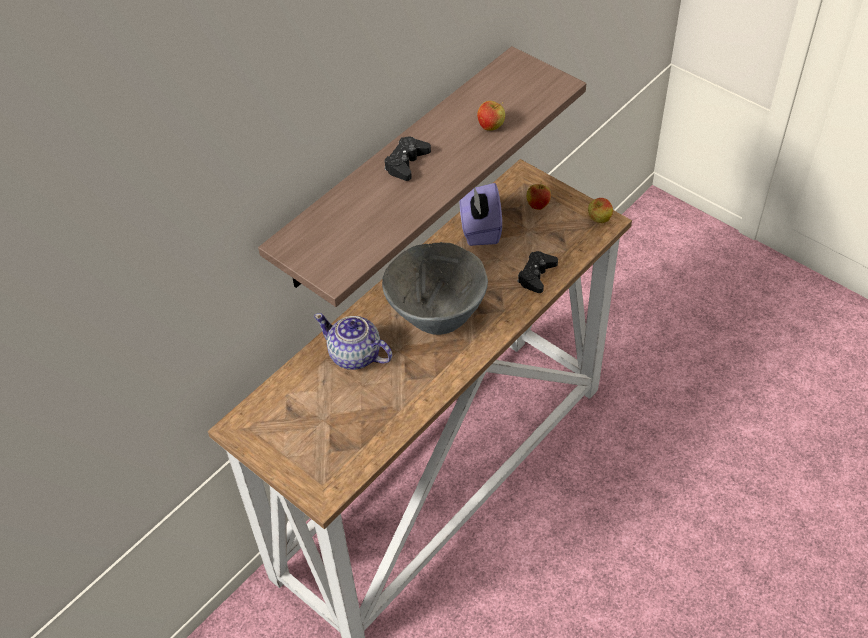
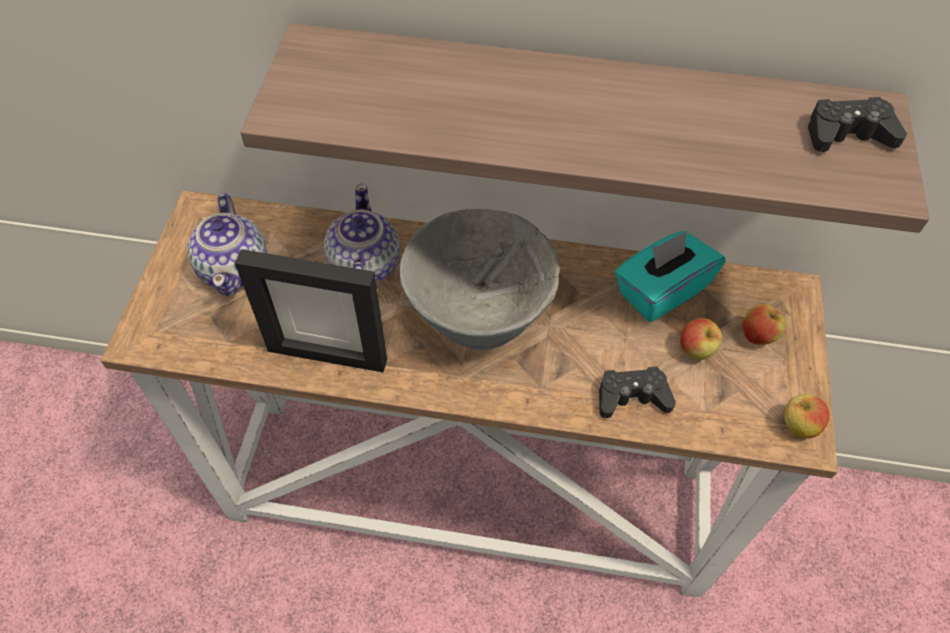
camera: 55 degrees right, 5 degrees up
(303, 423) = (235, 268): none -> teapot
(406, 163) = (551, 89): black game controller -> black game controller (848, 134)
(408, 399) = (328, 353): none -> picture frame
(480, 228) = (660, 291): purple tissue box -> turquoise tissue box
(491, 127) = (709, 146): apple -> apple (695, 351)

